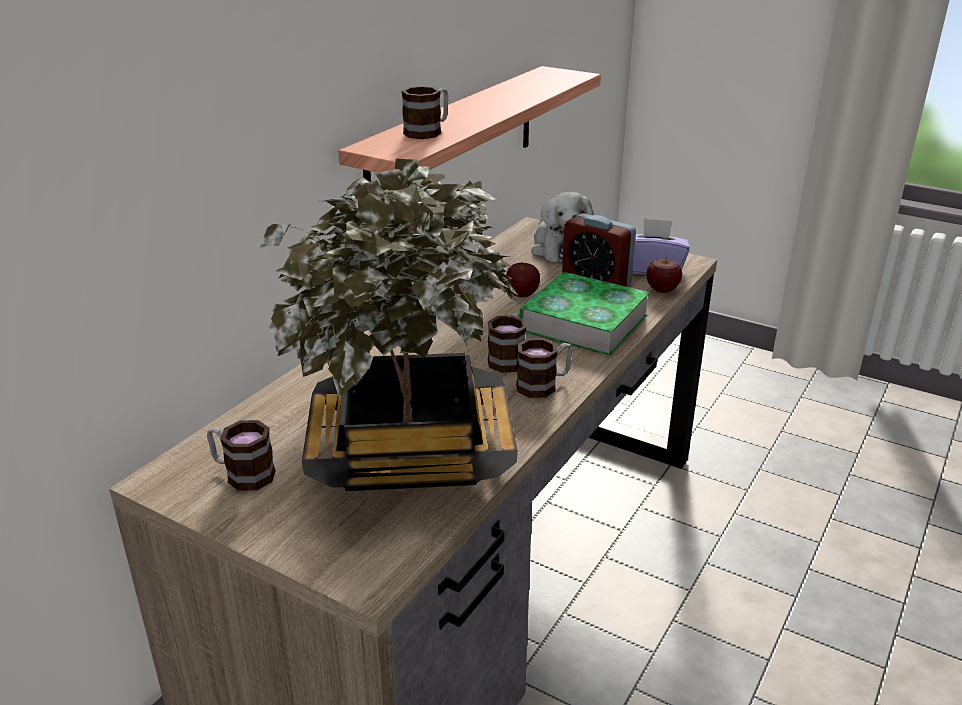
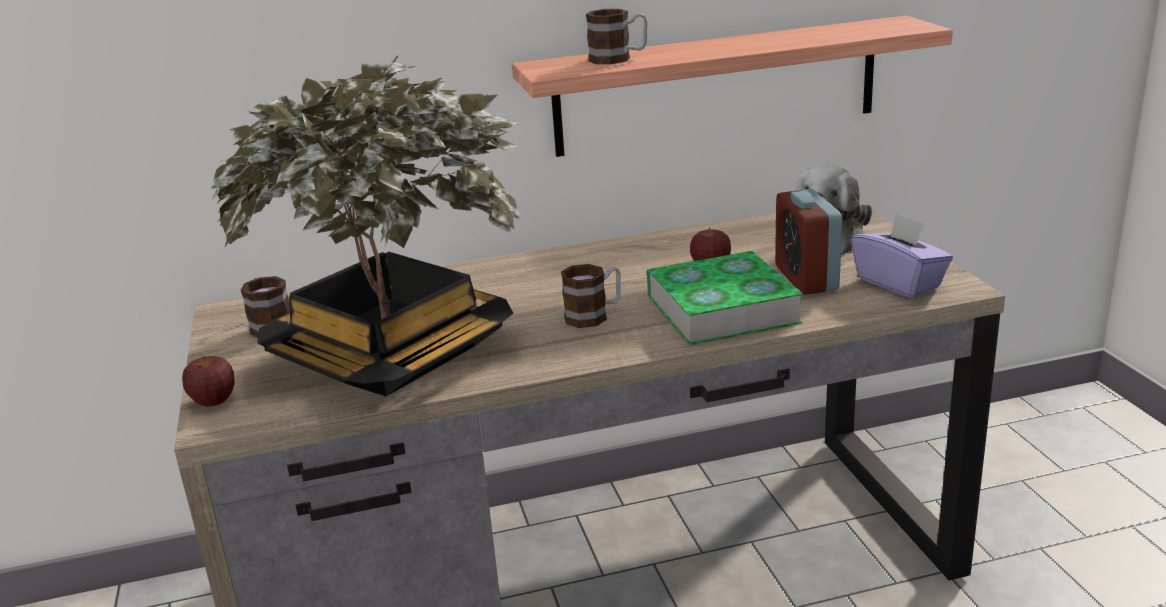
camera: 45 degrees right, 5 degrees down
(544, 385) = (581, 347): mug -> none
(662, 290) = (868, 306): apple -> apple (213, 401)

